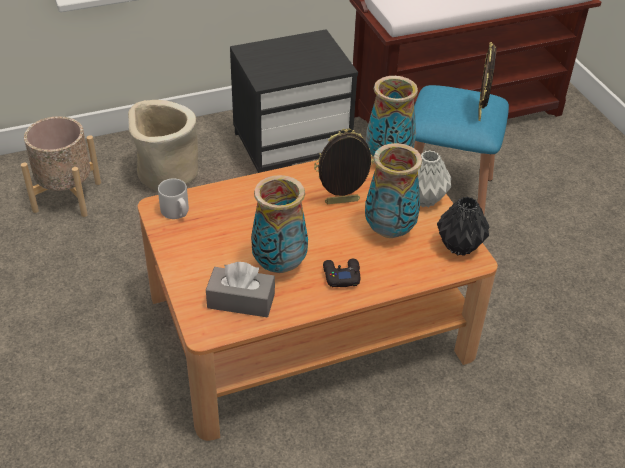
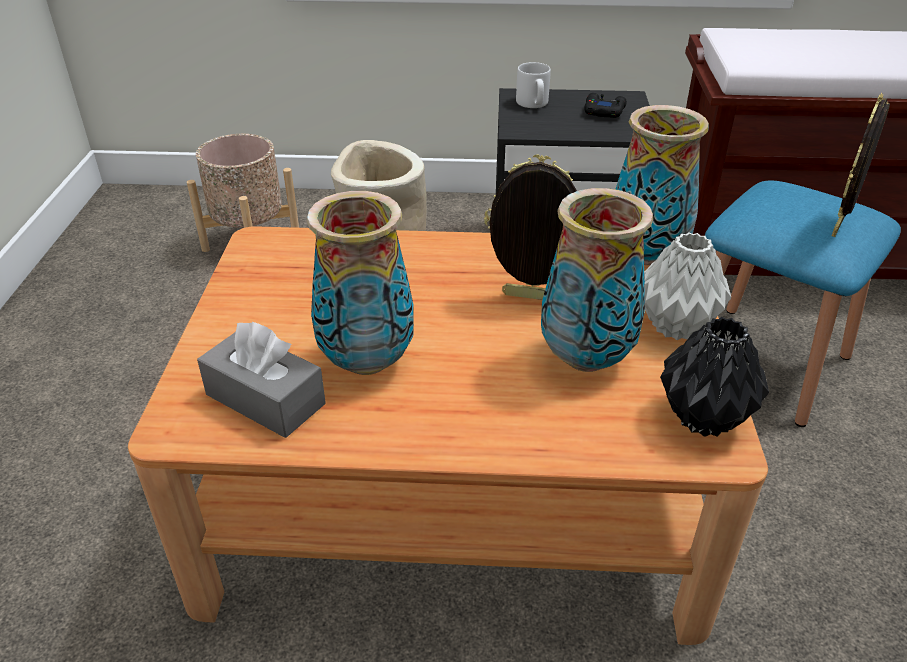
camera: 25 degrees right, 5 degrees down
(176, 212) = (276, 253): grey mug -> grey mug (533, 104)
(341, 275) = (456, 407): black game controller -> black game controller (603, 111)

